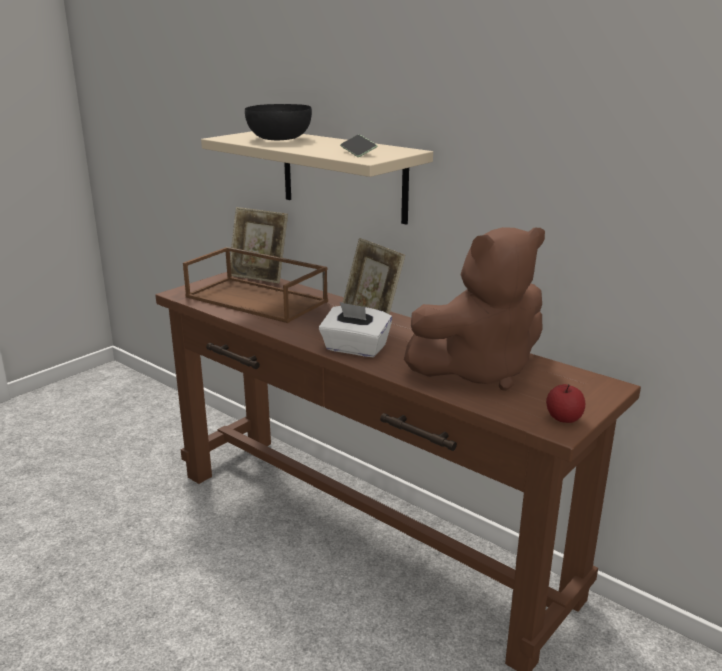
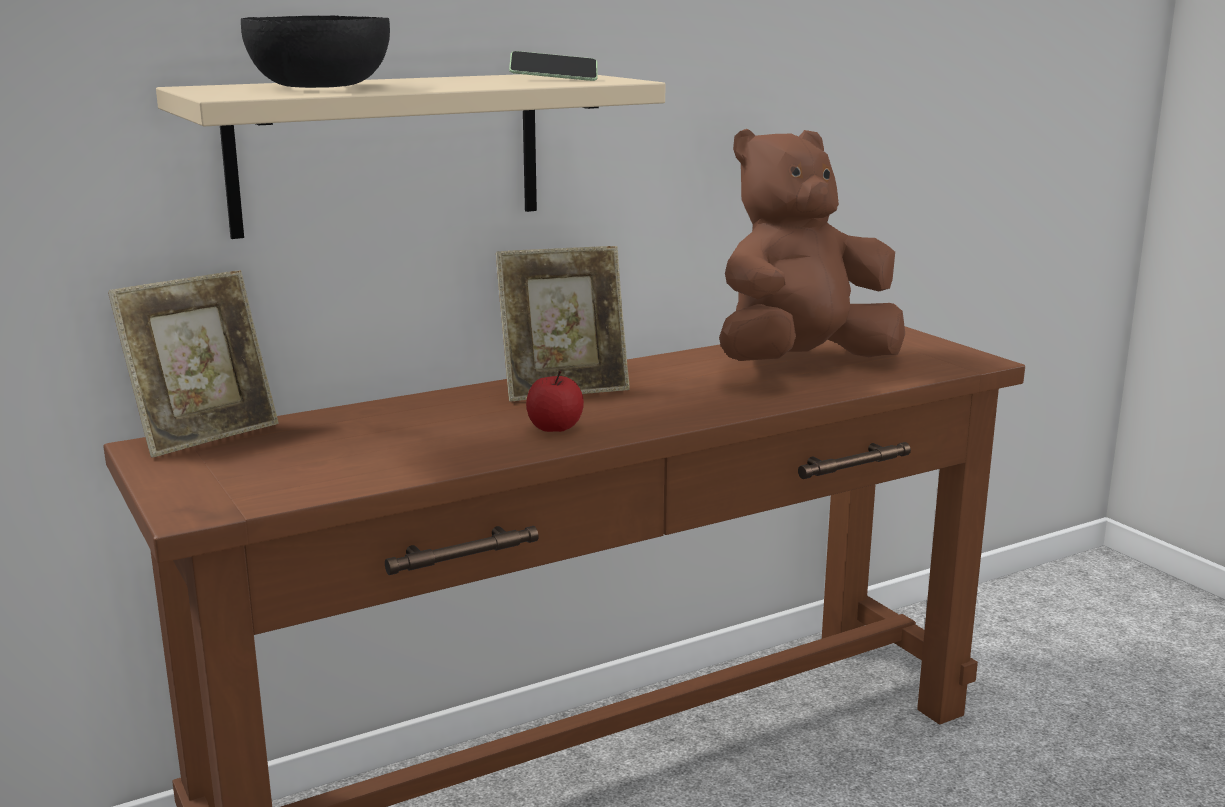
camera: 70 degrees left, 5 degrees down
(258, 299) = (347, 447): brown tray -> none
(355, 349) = (671, 411): white tissue box -> none
(479, 371) = (801, 365): brown plush toy -> brown plush toy turned 120 degrees counterclockwise
(563, 418) = (954, 355): apple -> apple (555, 428)

